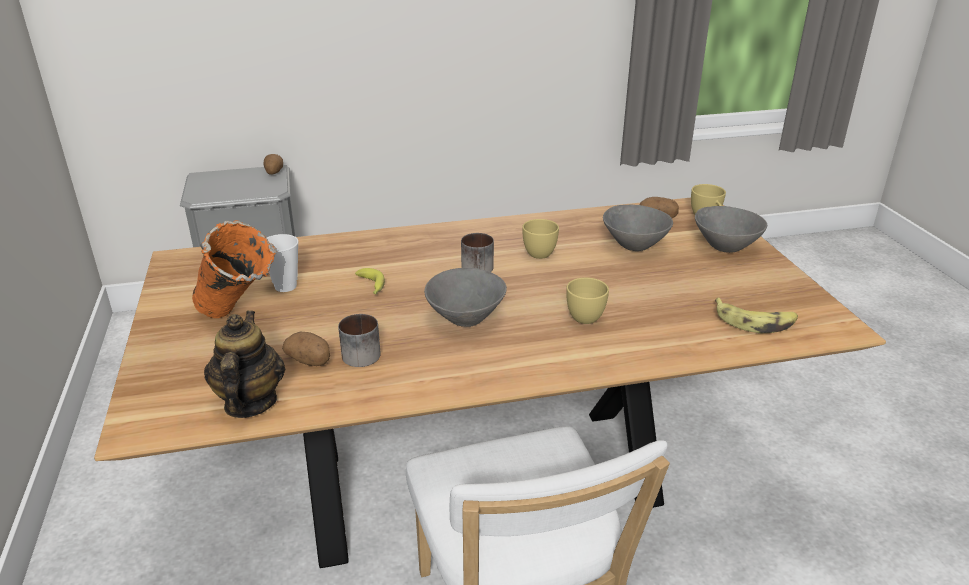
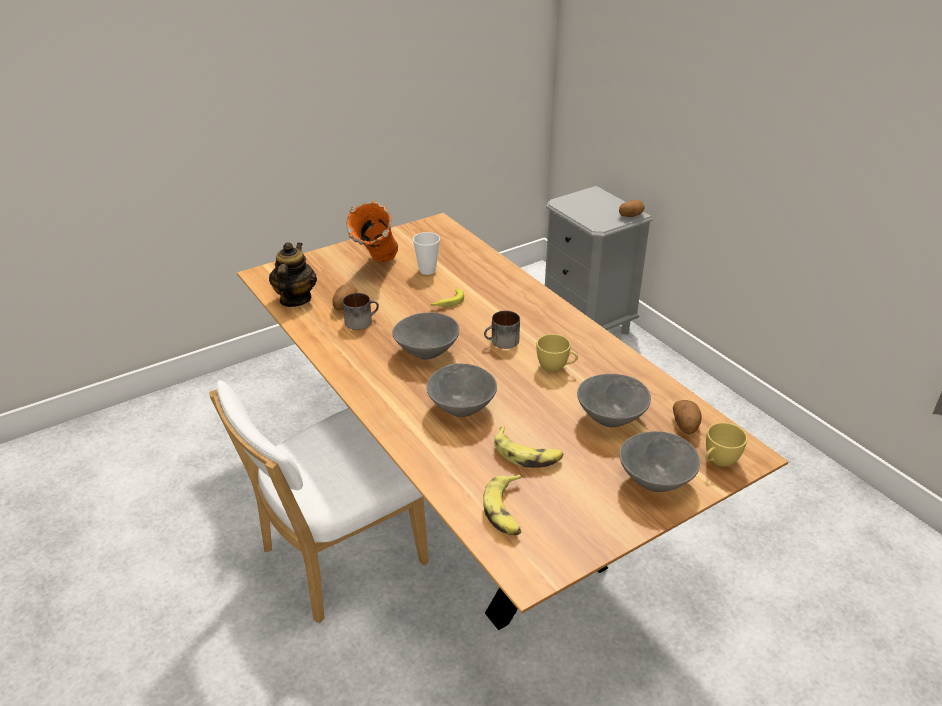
camera: 70 degrees right, 5 degrees up
(250, 403) = (295, 299): teapot -> teapot turned 60 degrees counterclockwise
(583, 315) = (462, 407): yellow cup -> grey bowl
(674, 294) = (527, 454): none -> banana

